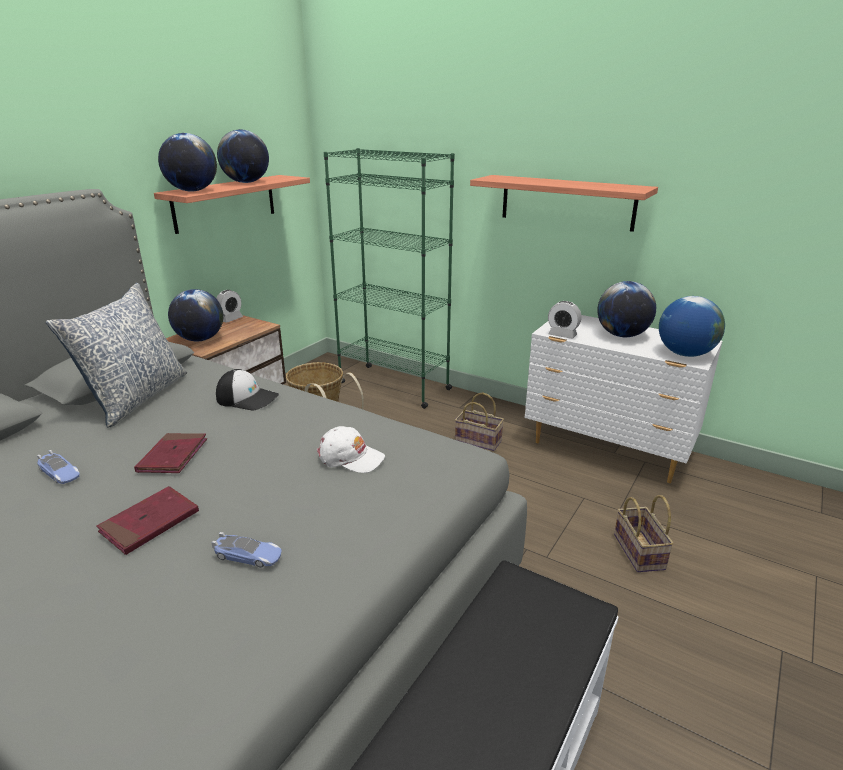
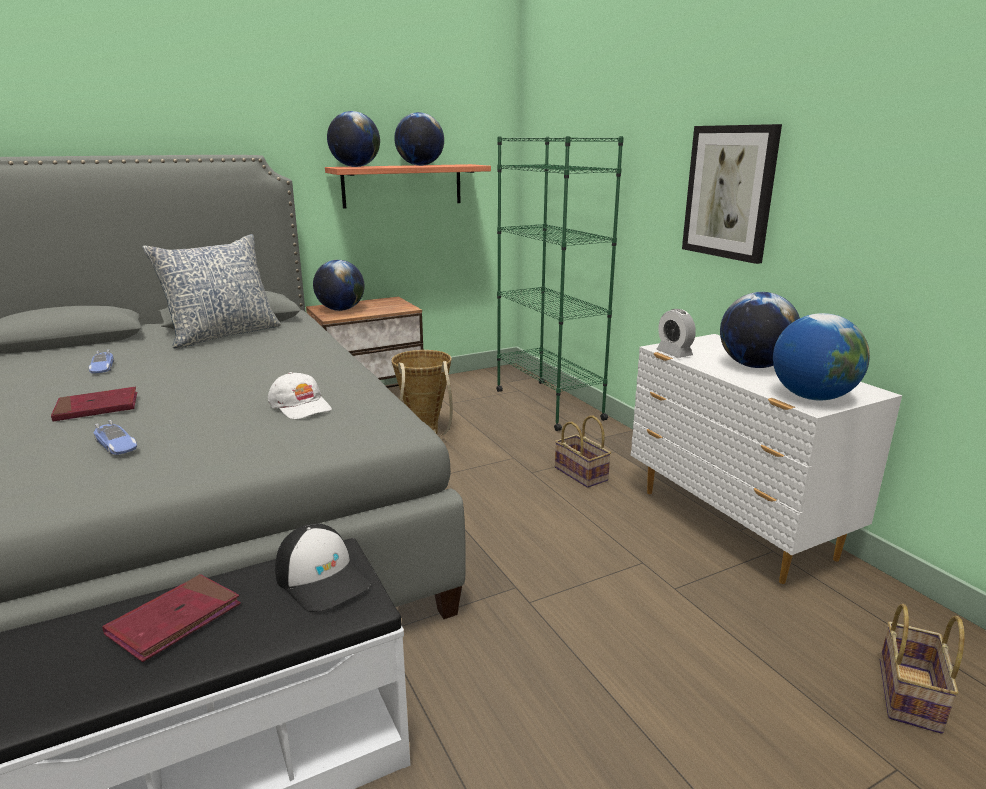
camera: 30 degrees right, 5 degrees down
(173, 456) = (181, 374): red book -> red book (175, 620)
(230, 319) = (387, 300): alarm clock -> none
(247, 398) = (296, 350): cap -> cap (323, 578)
(566, 202) = (729, 192): shelf -> picture
(640, 552) = (650, 640): basket -> basket (911, 697)

